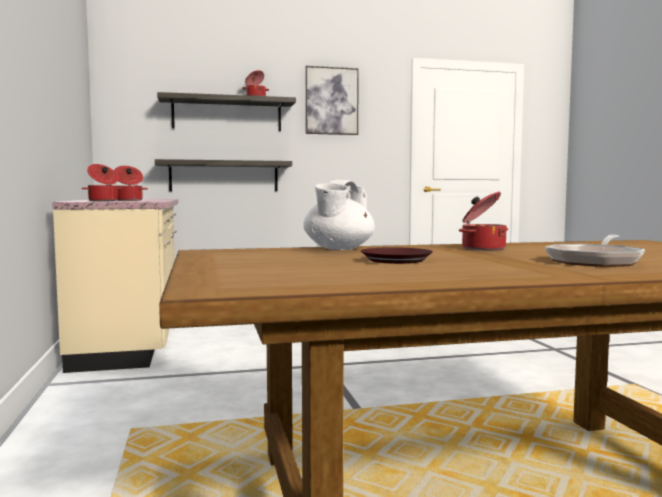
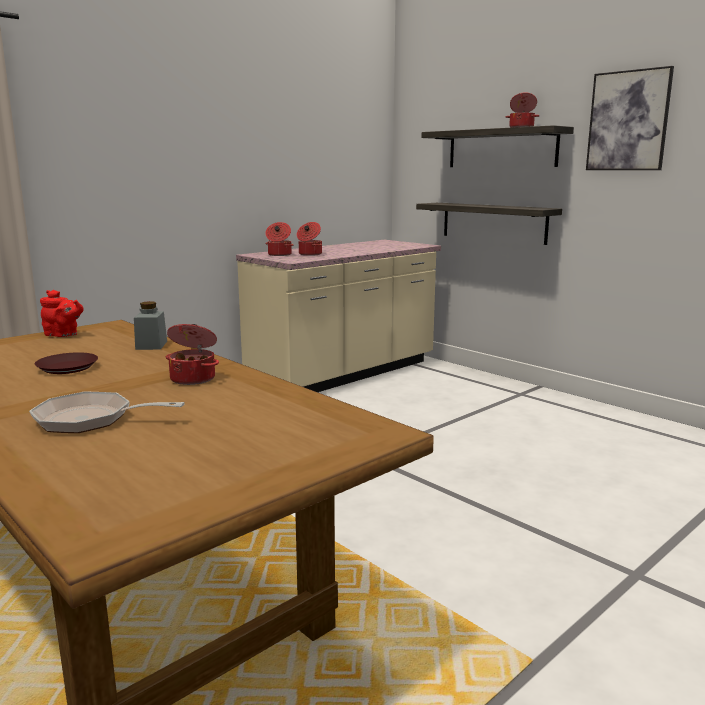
camera: 60 degrees right, 10 degrees up
(220, 258) = (63, 335): none -> red teapot
(338, 249) = (151, 345): white teapot -> grey jar

